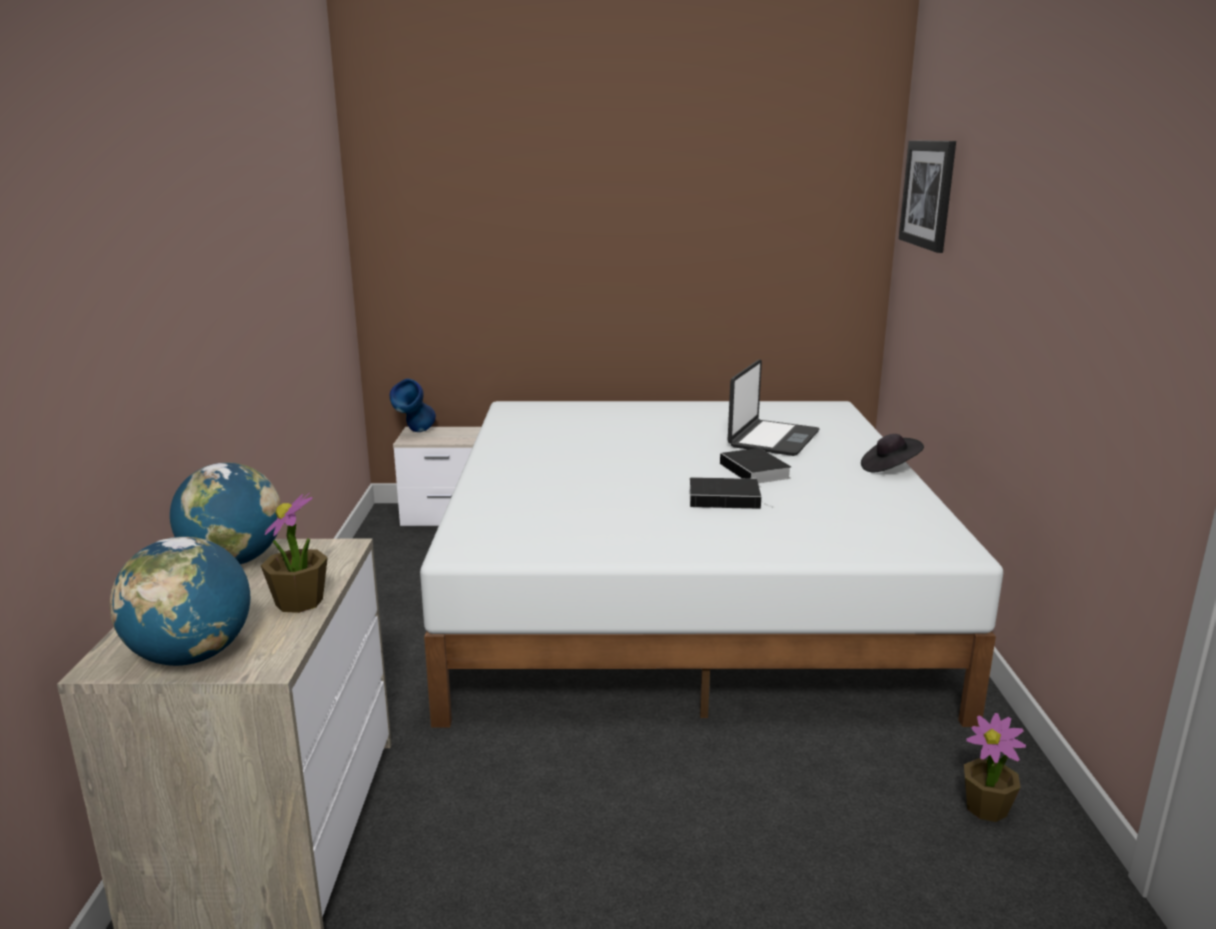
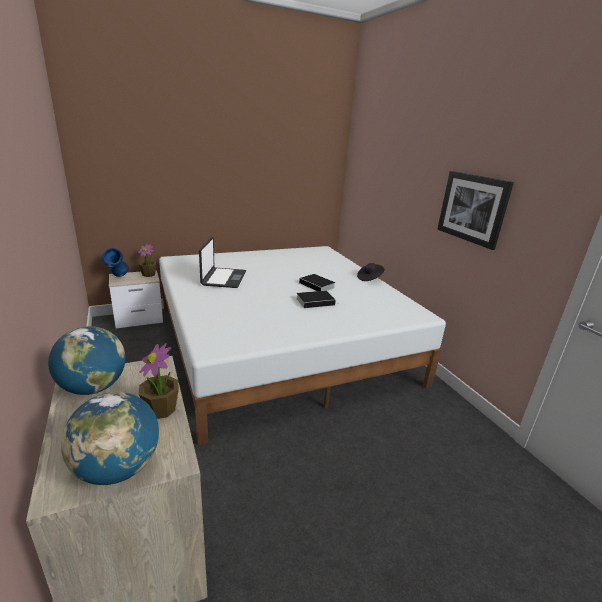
camera: 25 degrees left, 5 degrees up
(772, 439) = (311, 268): laptop -> laptop (223, 278)
(928, 194) = (370, 153): picture -> picture (472, 208)
(986, 808) = (454, 423): potted plant -> potted plant (149, 274)

